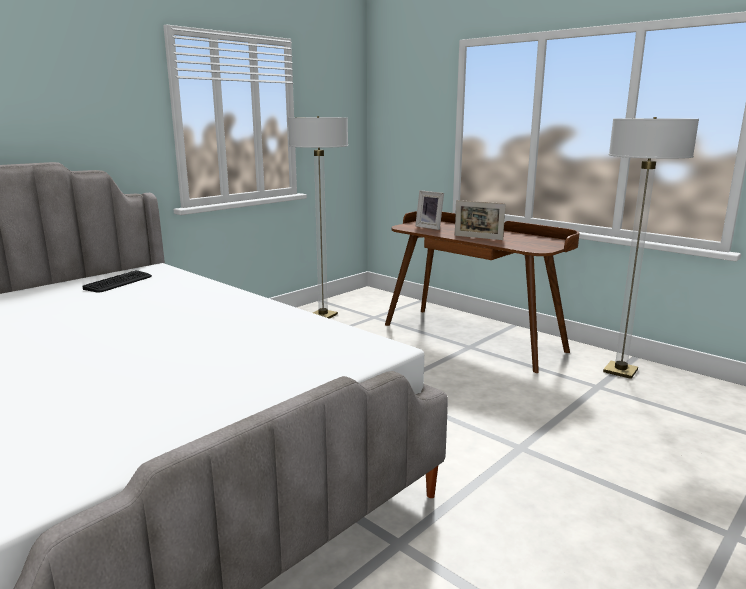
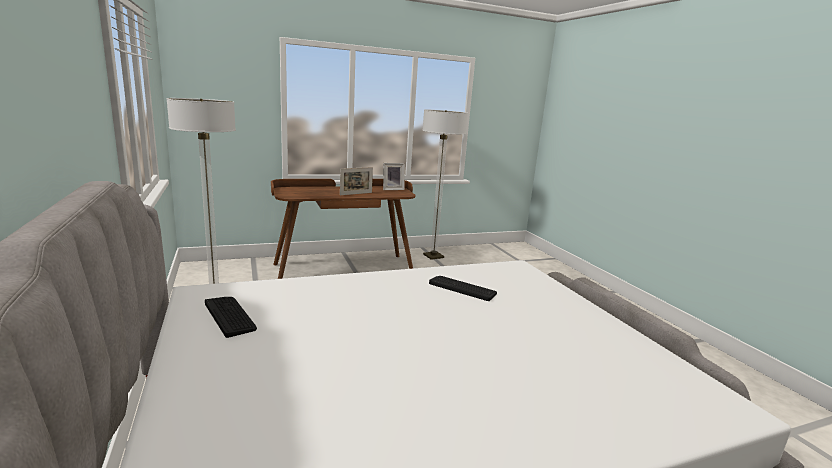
camera: 65 degrees left, 0 degrees up
(256, 333) = (462, 288): none -> keyboard
(430, 227) = (303, 192): picture frame -> picture frame (392, 189)

